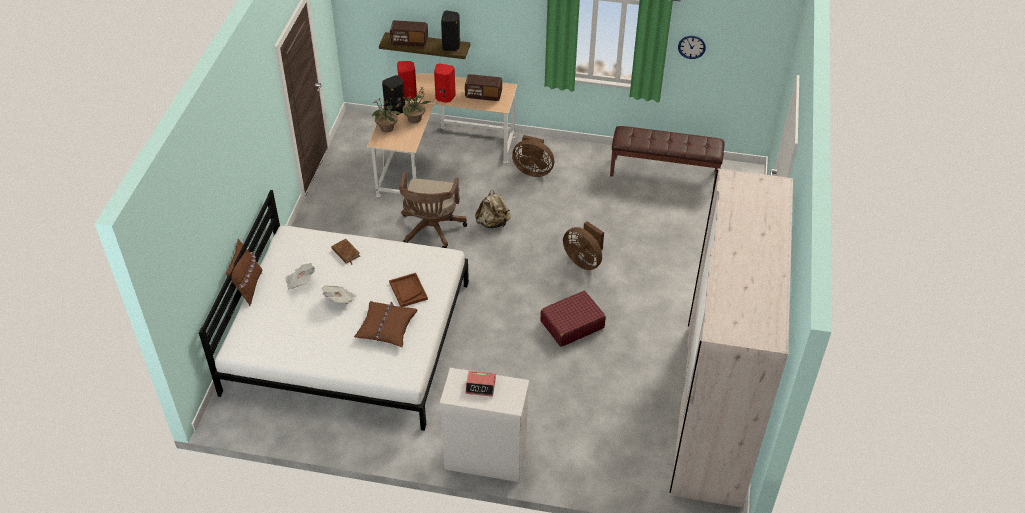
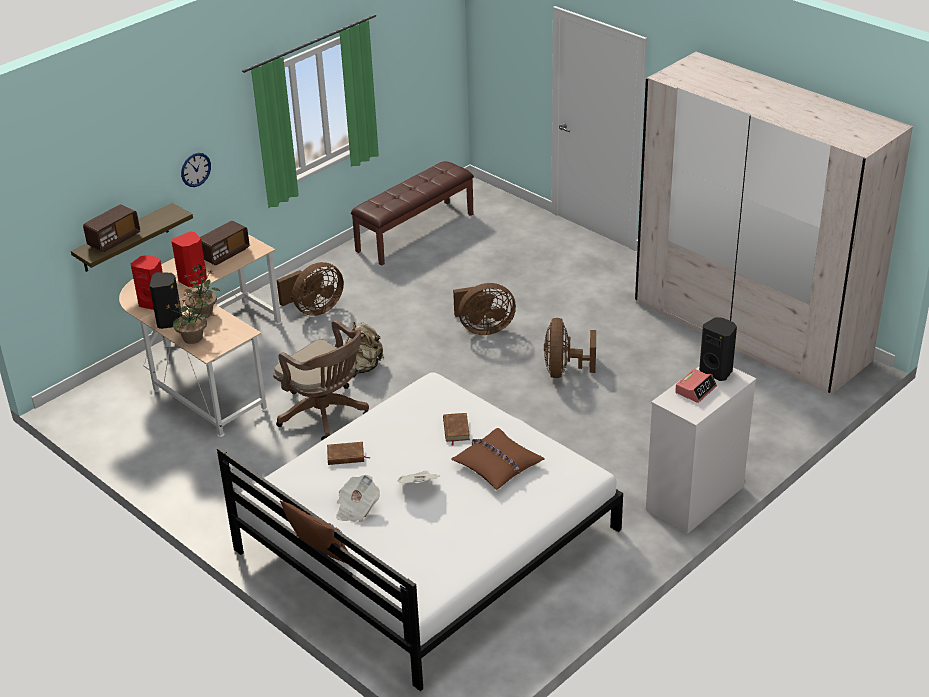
camera: 55 degrees left, 10 degrees down
(408, 291) = (456, 430): brown tray -> brown book
(451, 46) = (162, 216): black speaker -> black speaker (716, 371)
(572, 324) = (564, 371): red suitcase -> brown fan
(691, 47) = (386, 71): wall clock -> wall clock (195, 169)

